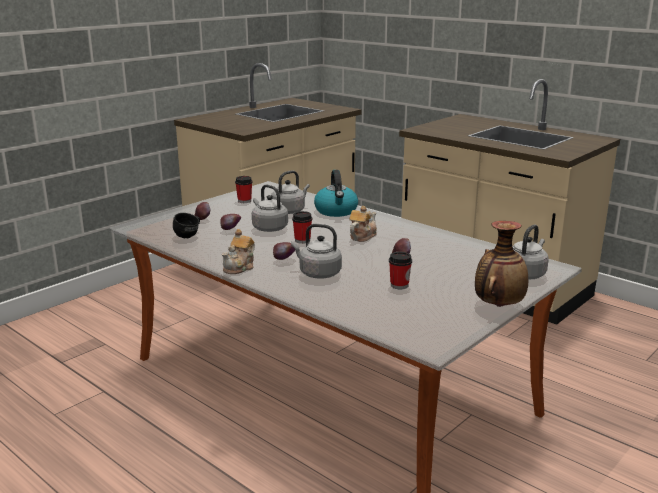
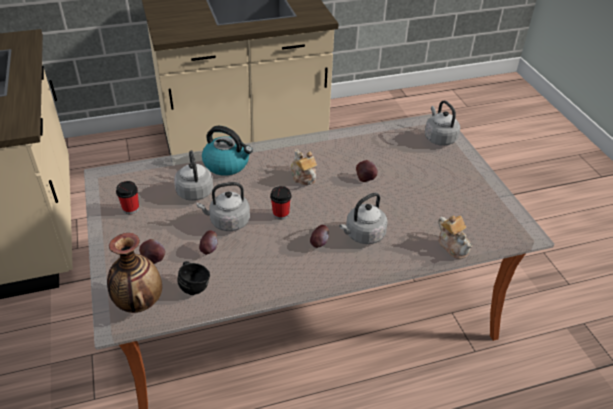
camera: 60 degrees left, 20 degrees up
(240, 267) = (312, 278): teapot -> teapot (453, 246)
(399, 285) = (418, 203): cup -> none
(498, 305) = (481, 175): vase -> vase (138, 302)

